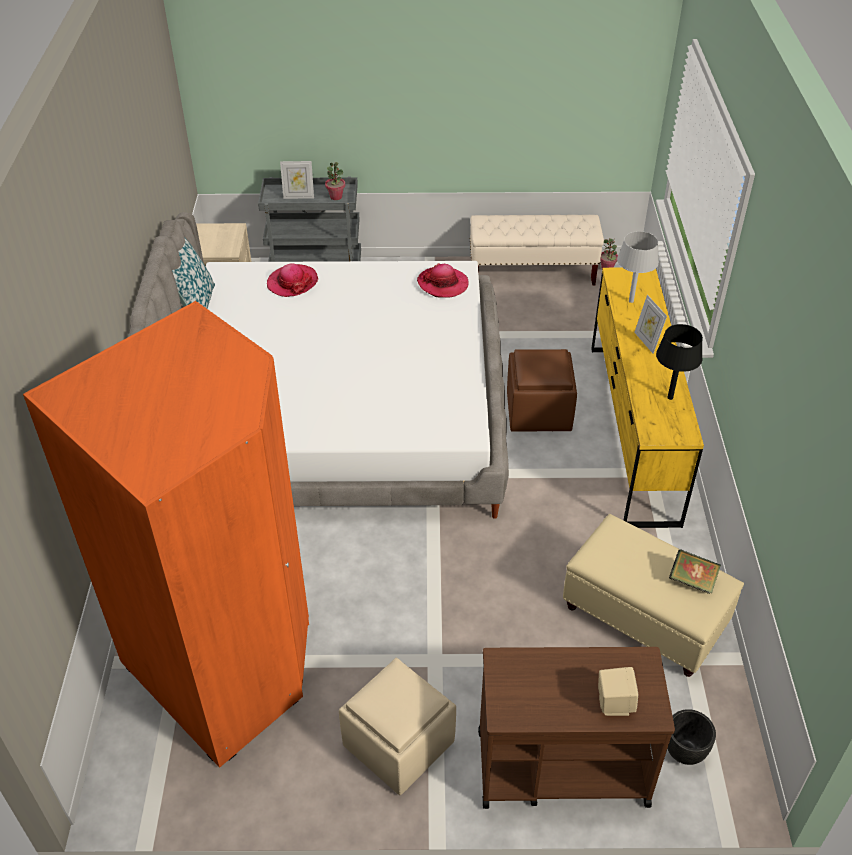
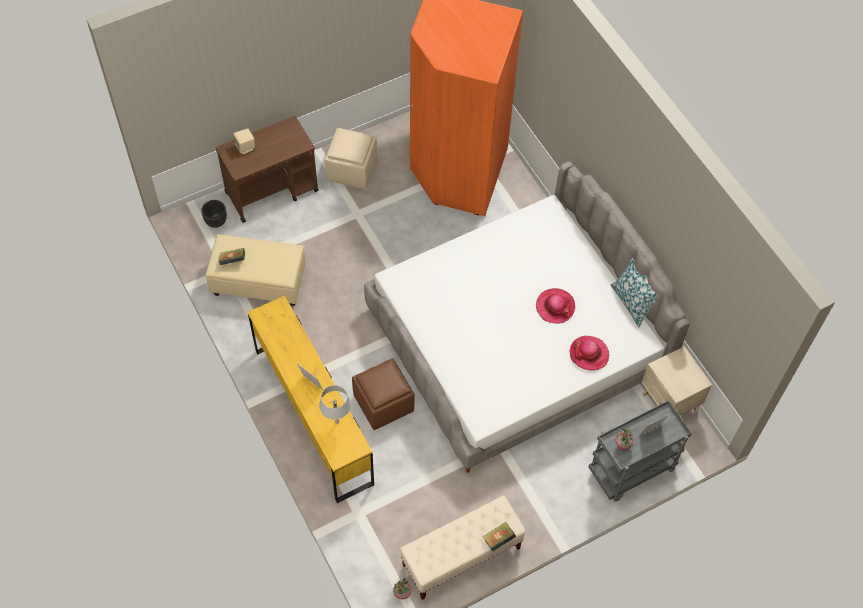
camera: 150 degrees right, 15 degrees up
(443, 284) = (484, 401): hat -> hat (555, 307)
(503, 214) = (498, 540): none -> book
(670, 397) = (279, 340): black table lamp -> none

